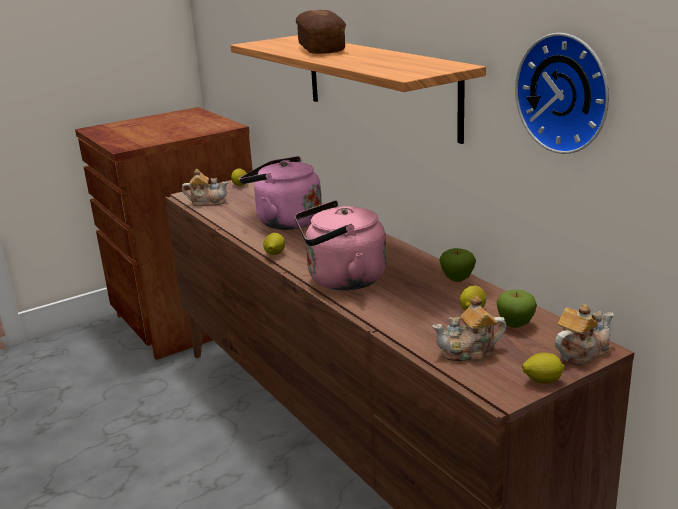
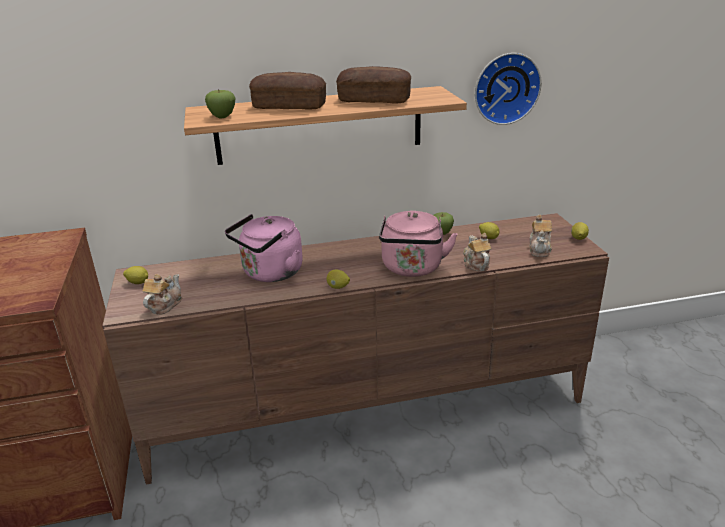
camera: 70 degrees left, 5 degrees up
(373, 60) = (374, 100): none -> bread
(515, 324) = (513, 231): apple -> apple (222, 116)
(581, 352) = (552, 223): teapot -> teapot (475, 264)

